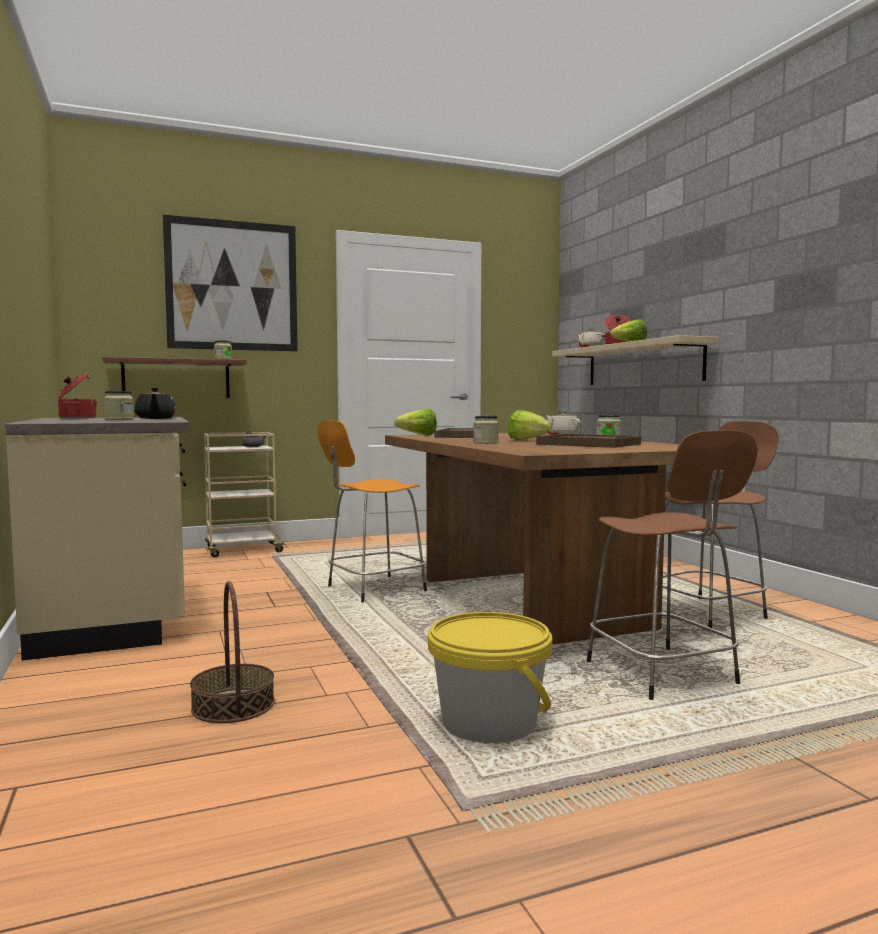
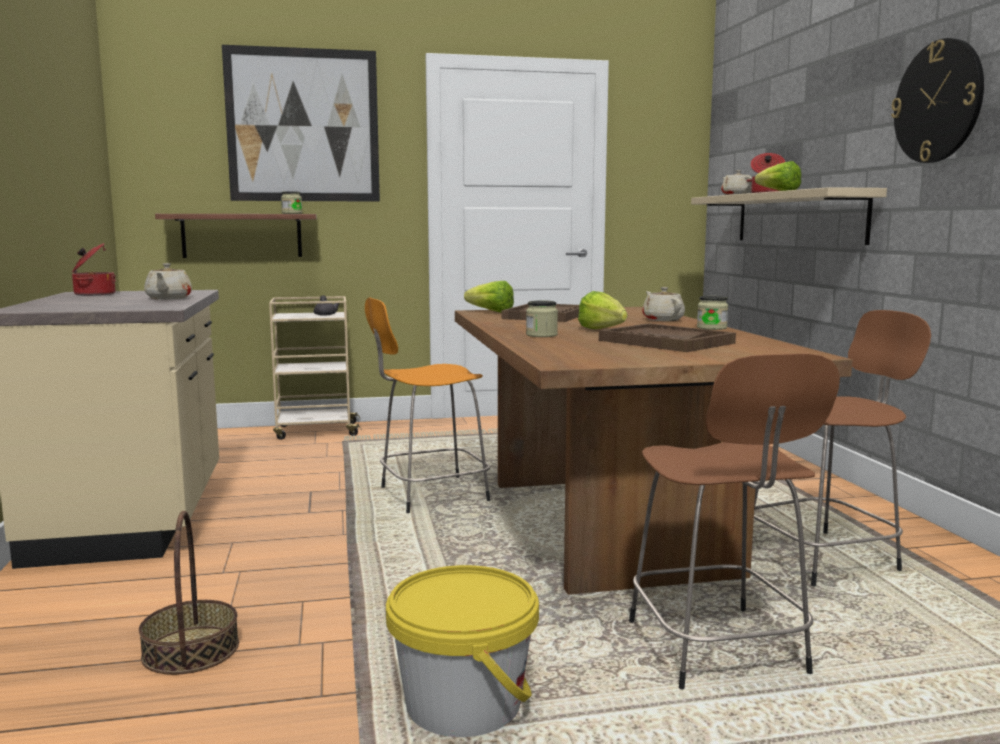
camera: 10 degrees right, 5 degrees up
(119, 419) = (122, 302): jar -> none
(155, 418) = (168, 298): black teapot -> beige teapot
(757, 271) = (938, 101): none -> wall clock

